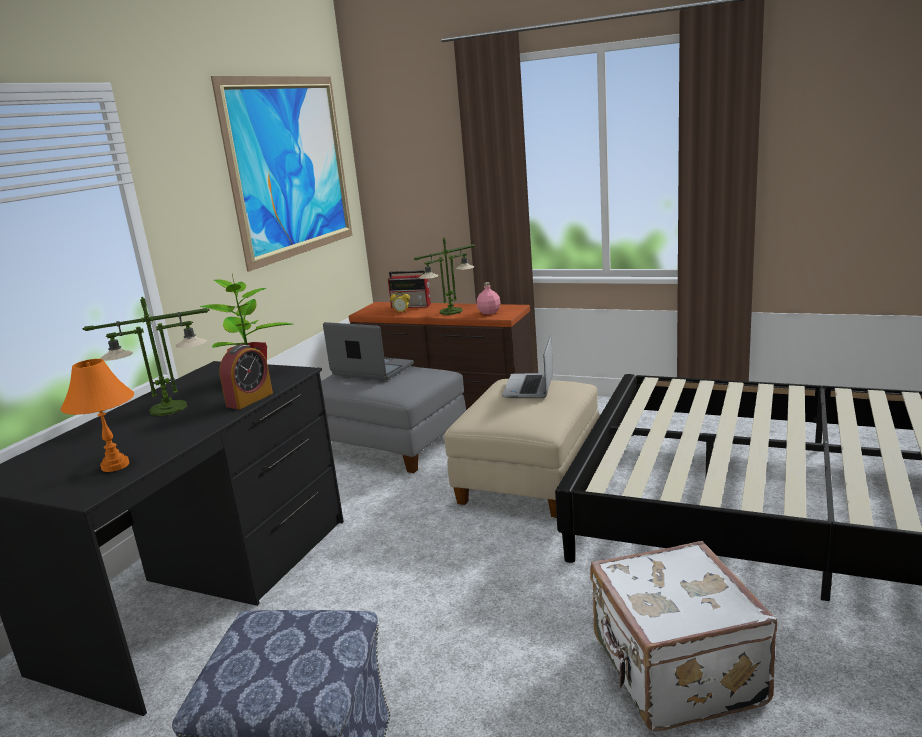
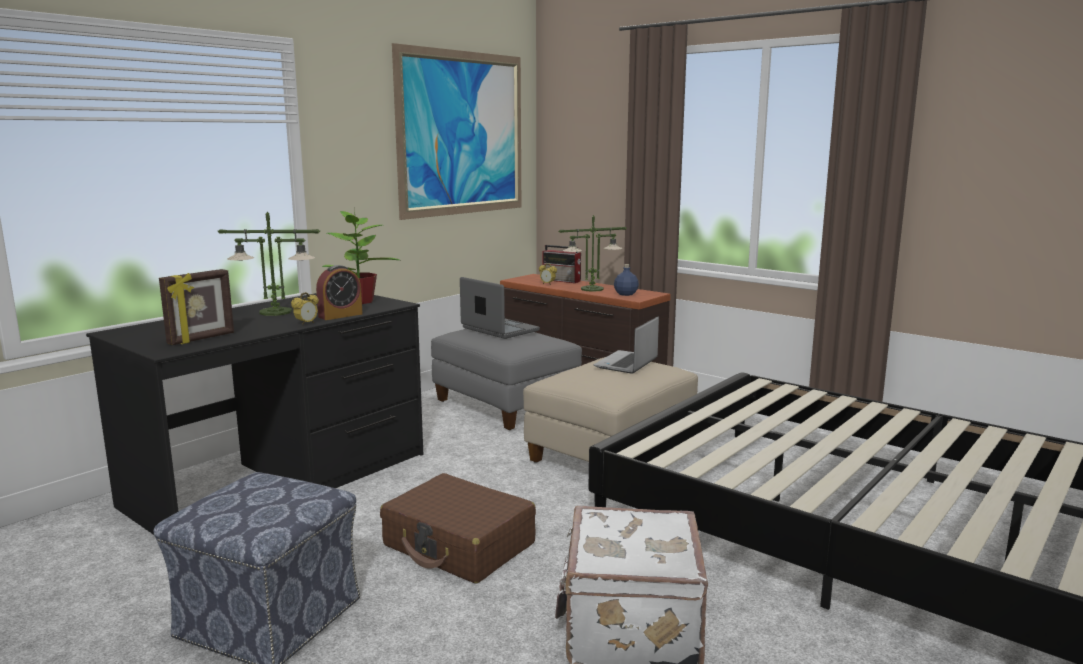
camera: 15 degrees right, 5 degrees down
(115, 466) = (202, 339): orange table lamp -> picture frame
(221, 419) = (306, 323): none -> alarm clock
(450, 621) = (459, 545): none -> brown suitcase
(489, 312) = (625, 294): pink bottle -> blue bottle

